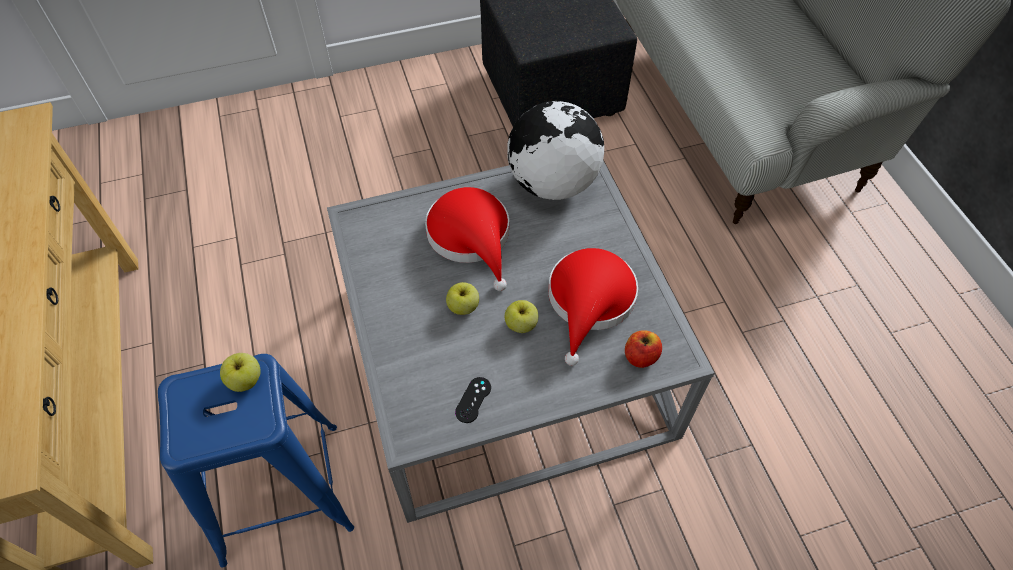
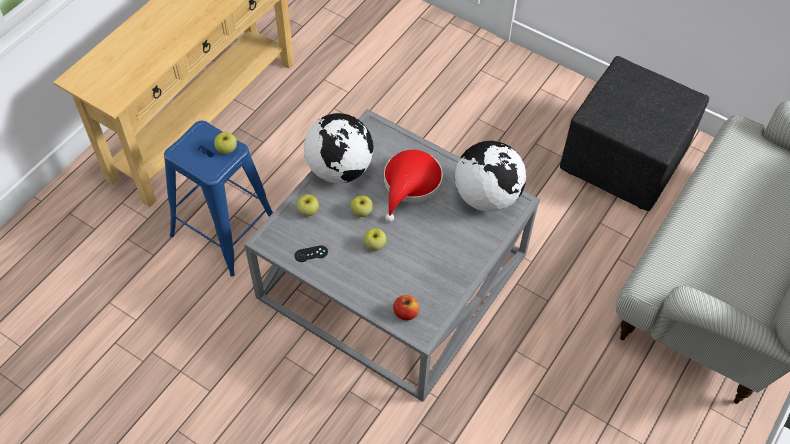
camera: 50 degrees right, 0 degrees up
(382, 288) = (340, 169): none -> globe
(408, 361) = (308, 211): none -> apple
(590, 302) = (420, 267): red hat -> none

